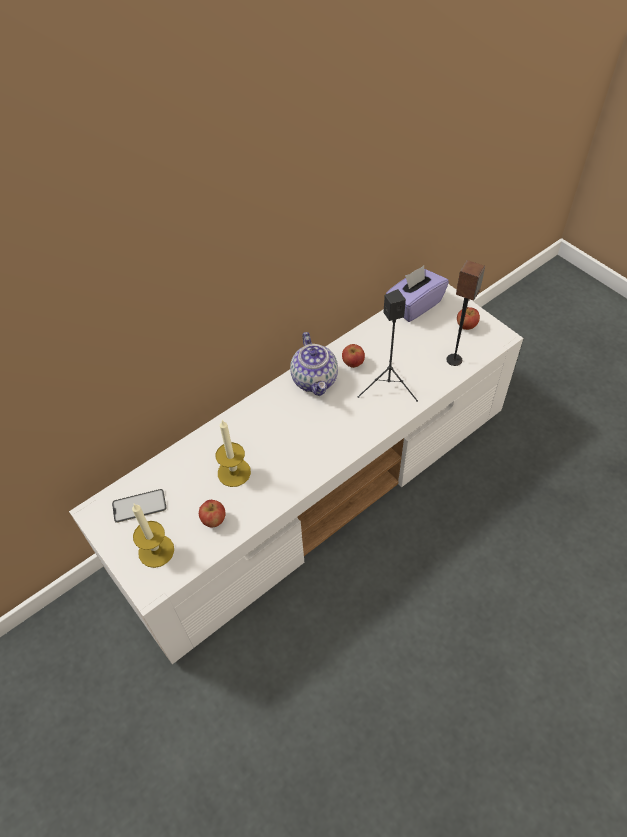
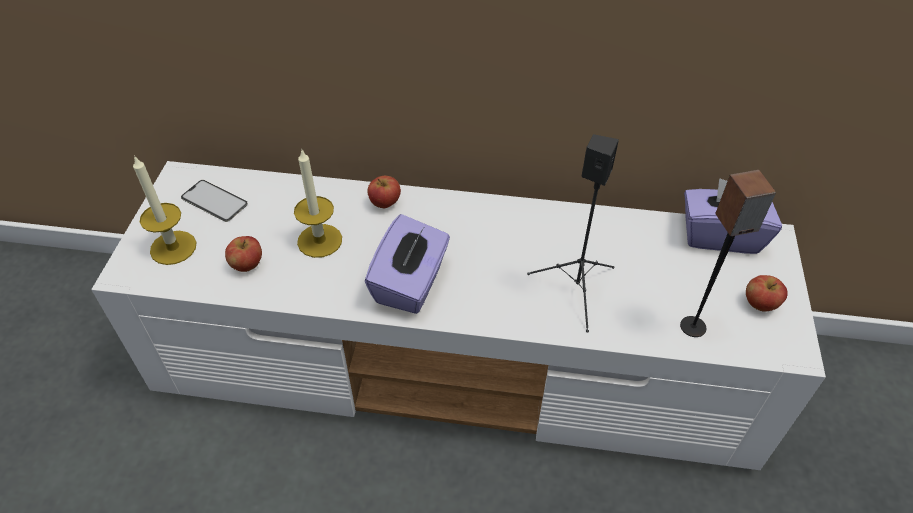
camera: 45 degrees right, 5 degrees down
(311, 451) = (411, 283): none -> purple tissue box
(315, 380) = (507, 223): teapot -> none
(353, 363) = (568, 238): apple -> apple (385, 203)

